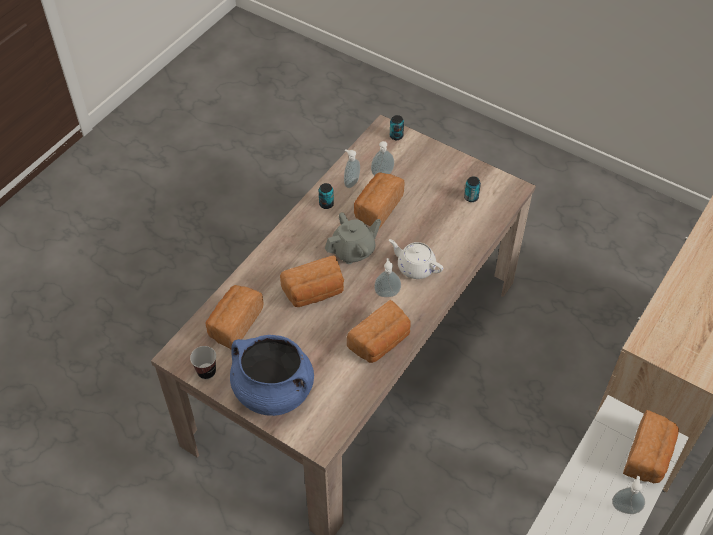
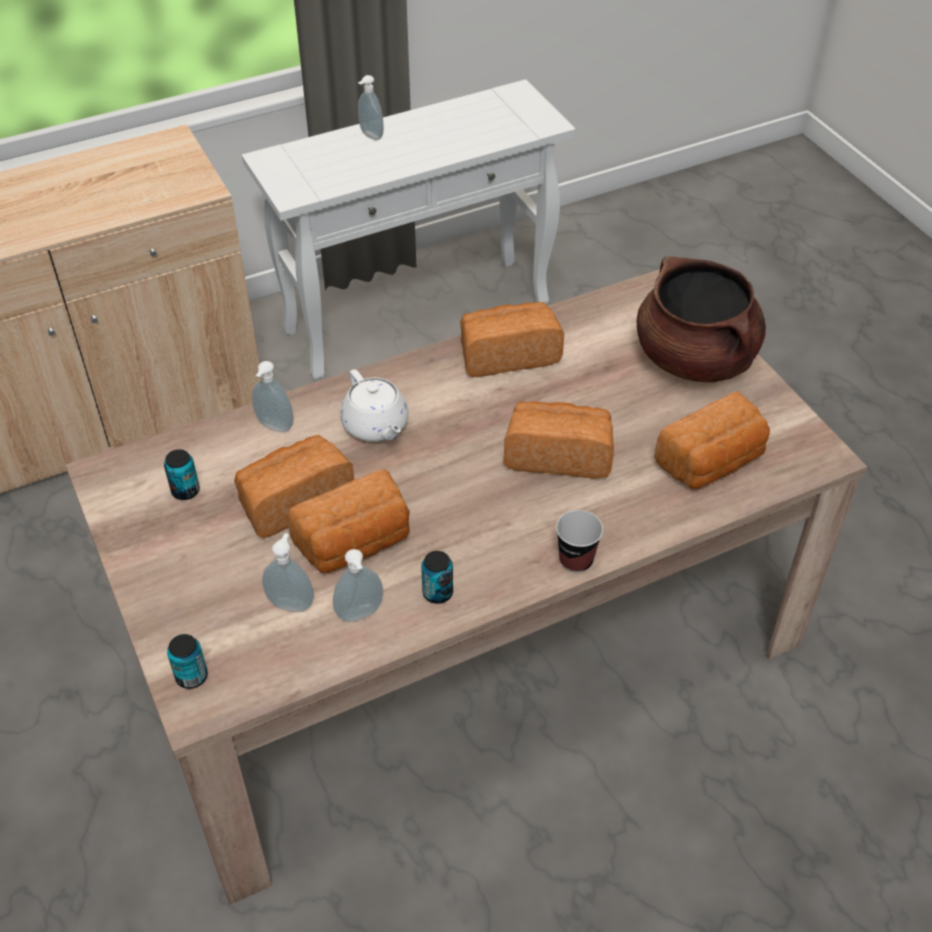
camera: 150 degrees left, 5 degrees down
(206, 372) = (783, 417): cup -> cup (576, 560)
(273, 391) = (695, 359): blue cooking pot -> brown cooking pot
(353, 251) = (451, 490): grey teapot -> none
(387, 293) = (448, 409): soap dispenser -> soap dispenser (274, 427)
(648, 456) = (301, 156): bread -> bread (293, 500)

